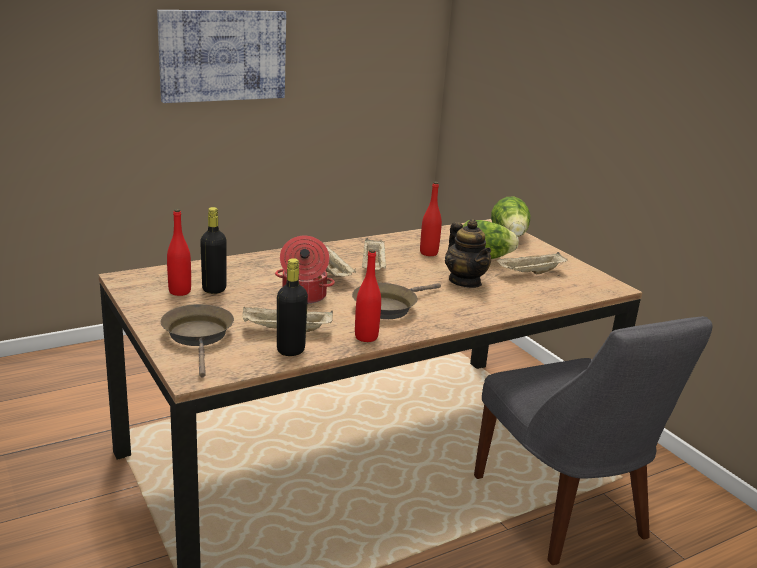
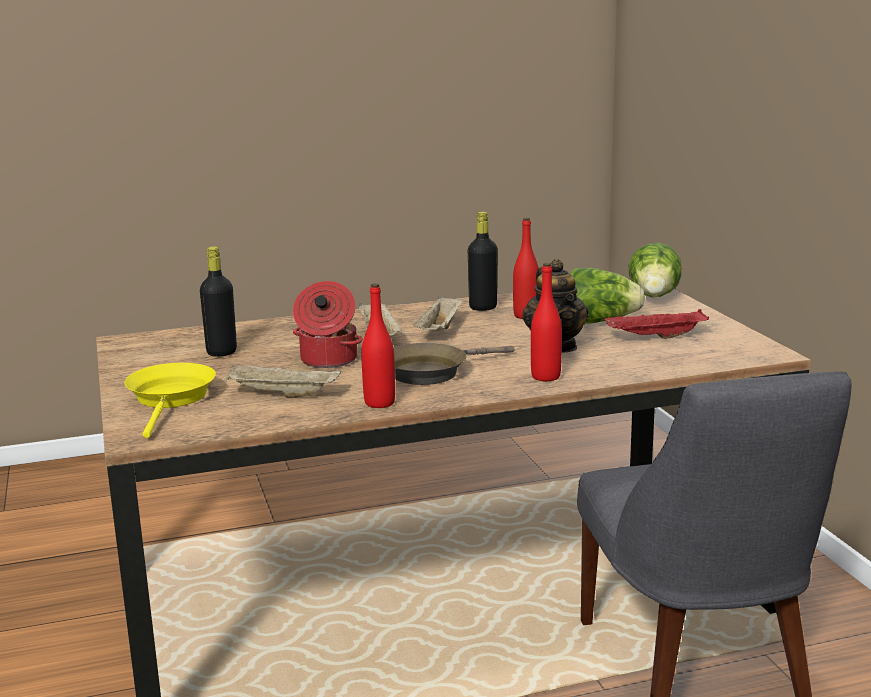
camera: 15 degrees right, 5 degrees down
(180, 291) = (179, 354): red bottle -> red bottle (545, 377)
(199, 337) = (171, 399): brown frying pan -> yellow frying pan
(223, 55) = (301, 84): picture -> none
(291, 350) = (274, 414): black bottle -> black bottle (483, 307)
(530, 273) = (655, 338): beige tray -> red tray

